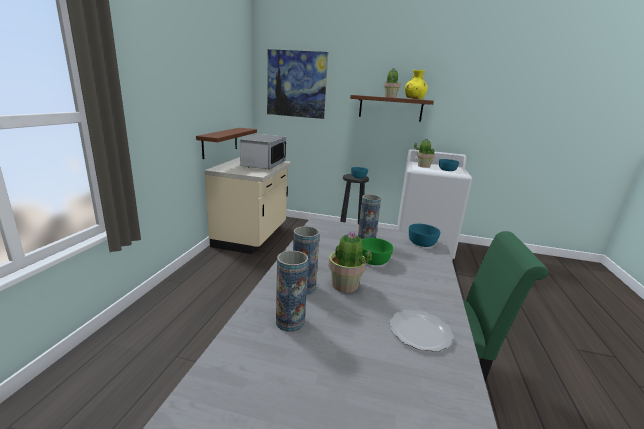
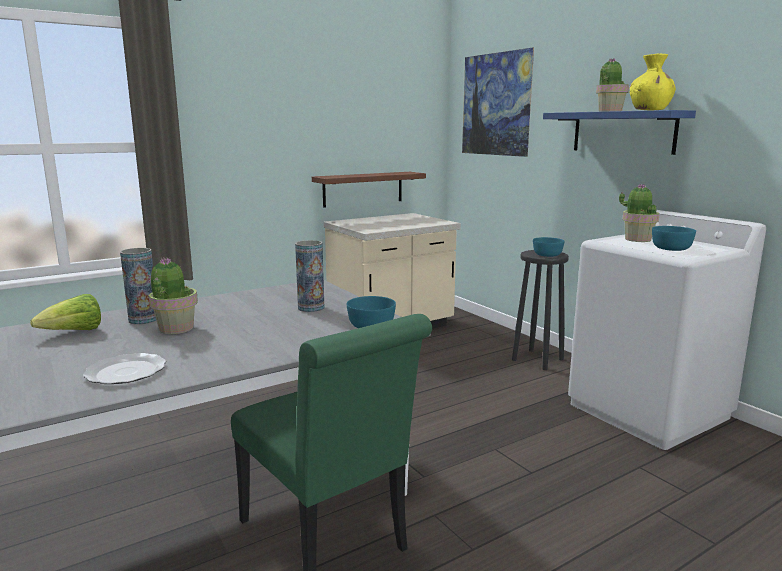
camera: 45 degrees right, 5 degrees down
(263, 165) = (409, 223): microwave -> none
(290, 322) = (74, 332): vase -> lettuce
(373, 260) = (261, 322): green bowl -> none
(390, 108) = (623, 132): brown shelf -> blue shelf

